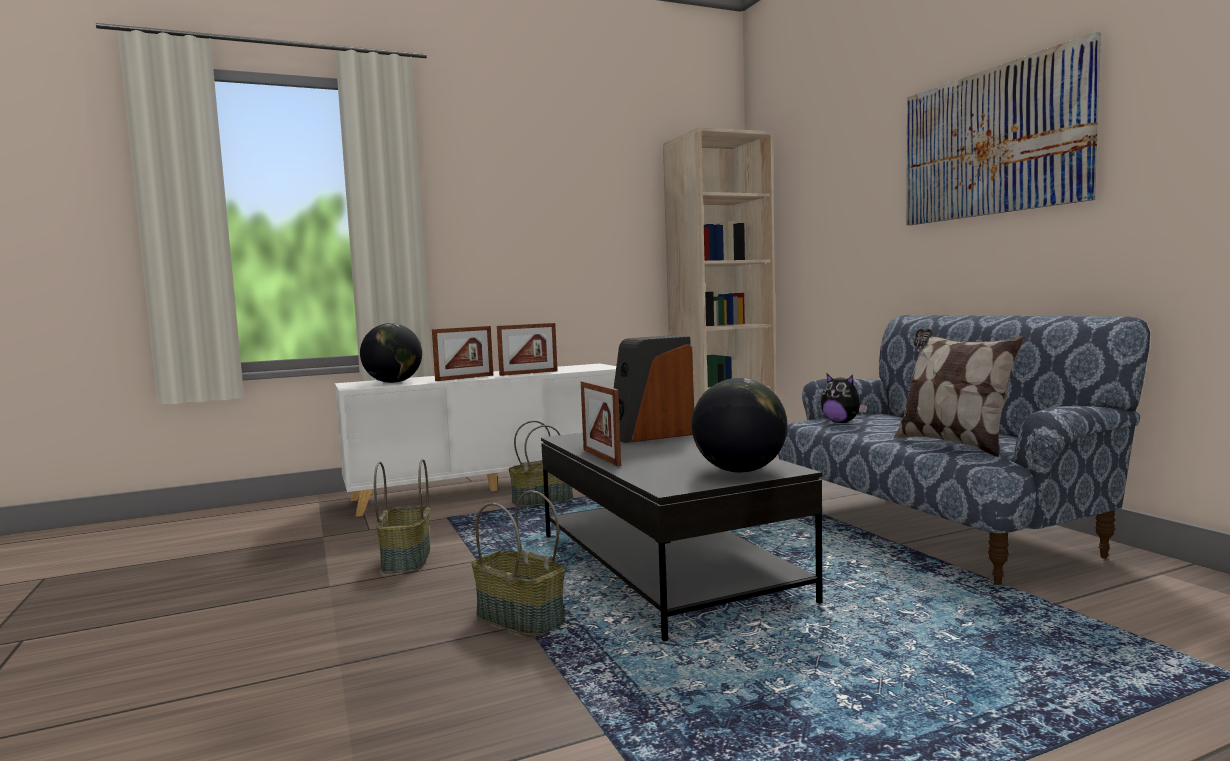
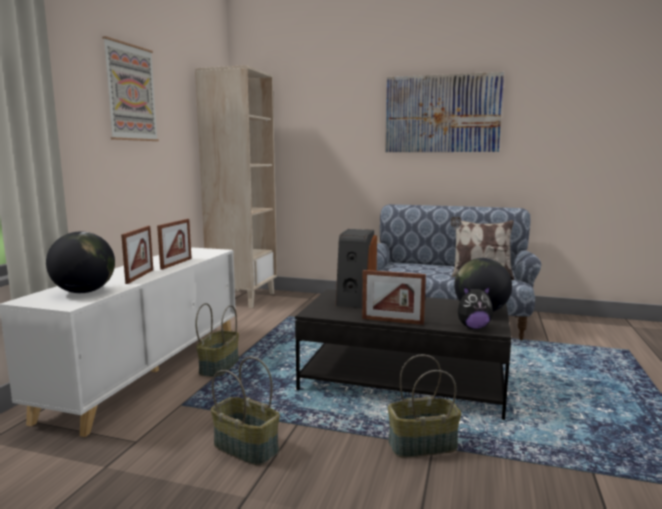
camera: 50 degrees left, 5 degrees up
(546, 185) = (131, 93): none -> picture
(841, 422) = (399, 271): plush toy -> plush toy (473, 327)

